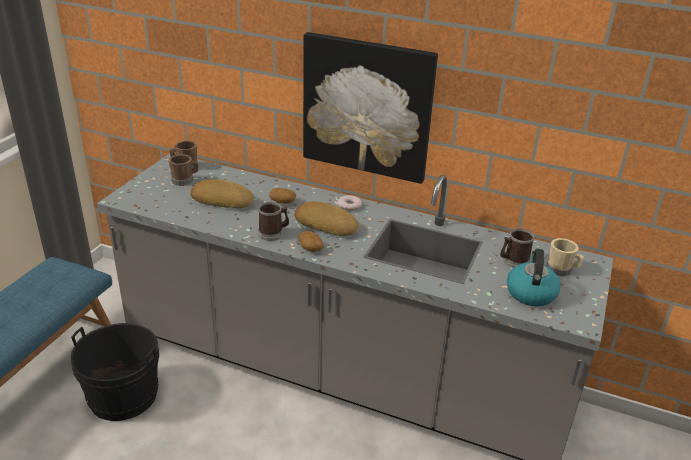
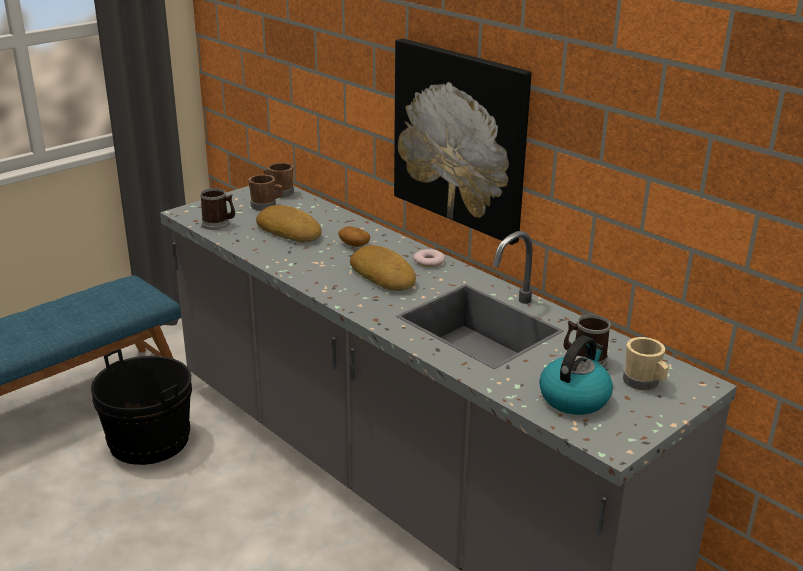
camera: 25 degrees right, 5 degrees down
(273, 233) = (315, 273): mug -> mug (219, 224)
(310, 248) = (342, 295): potato -> none

